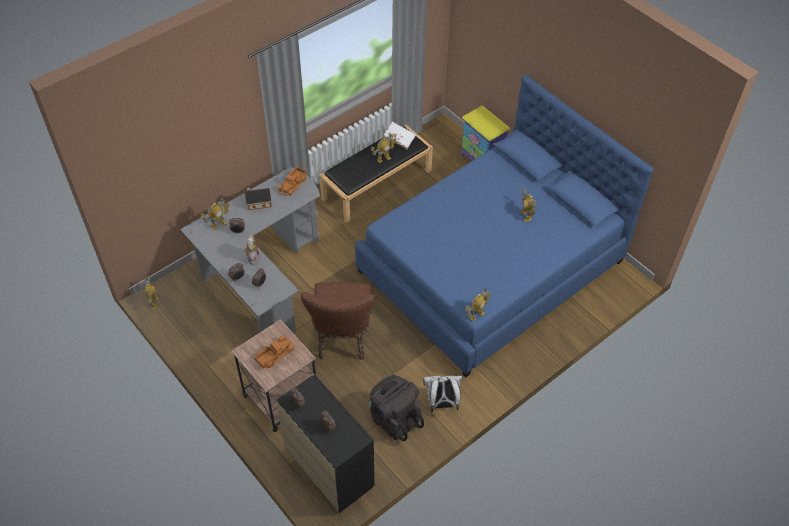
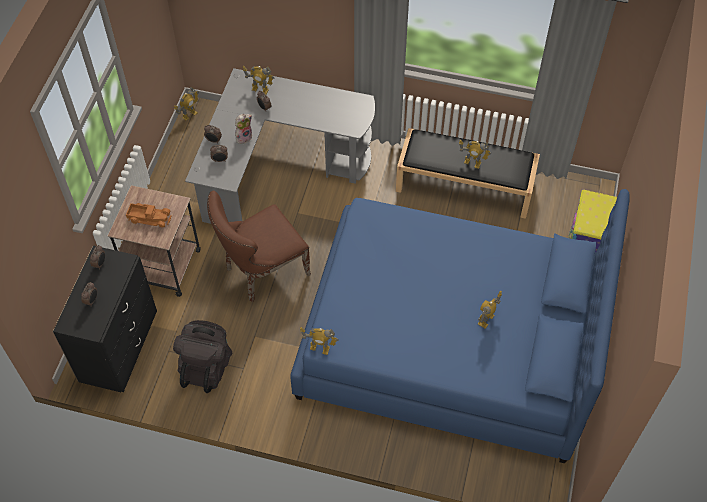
camera: 55 degrees right, 5 degrees up
(258, 202) = (309, 100): toy house -> none
(293, 185) = (353, 111): toy truck -> none
(399, 139) = (510, 160): white book -> none
(441, 404) = (251, 396): white backpack -> none

